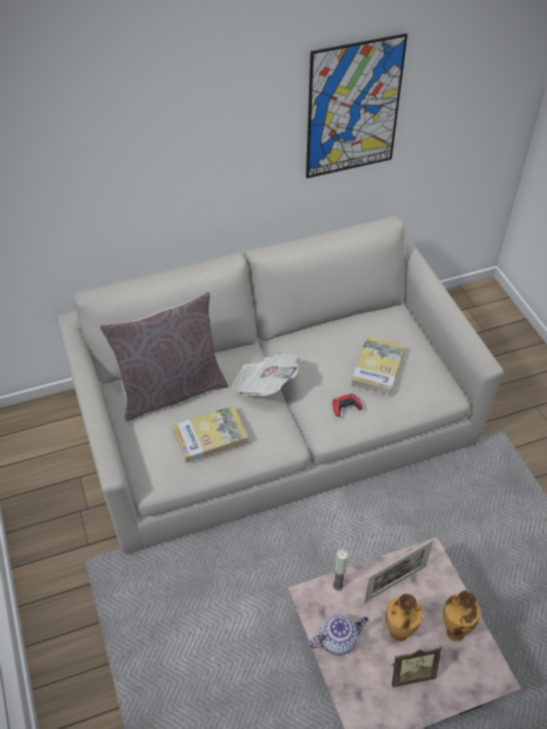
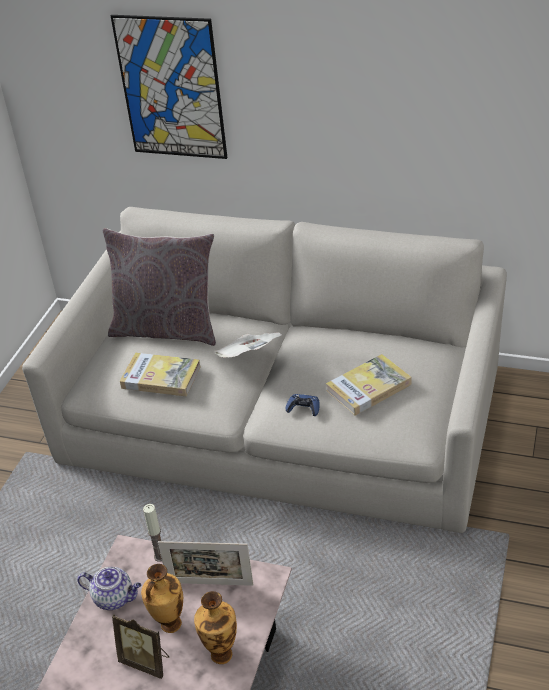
camera: 40 degrees right, 10 degrees down
(346, 407) = (303, 408): red game controller -> blue game controller
(353, 108) = (437, 96): picture -> picture (171, 88)

